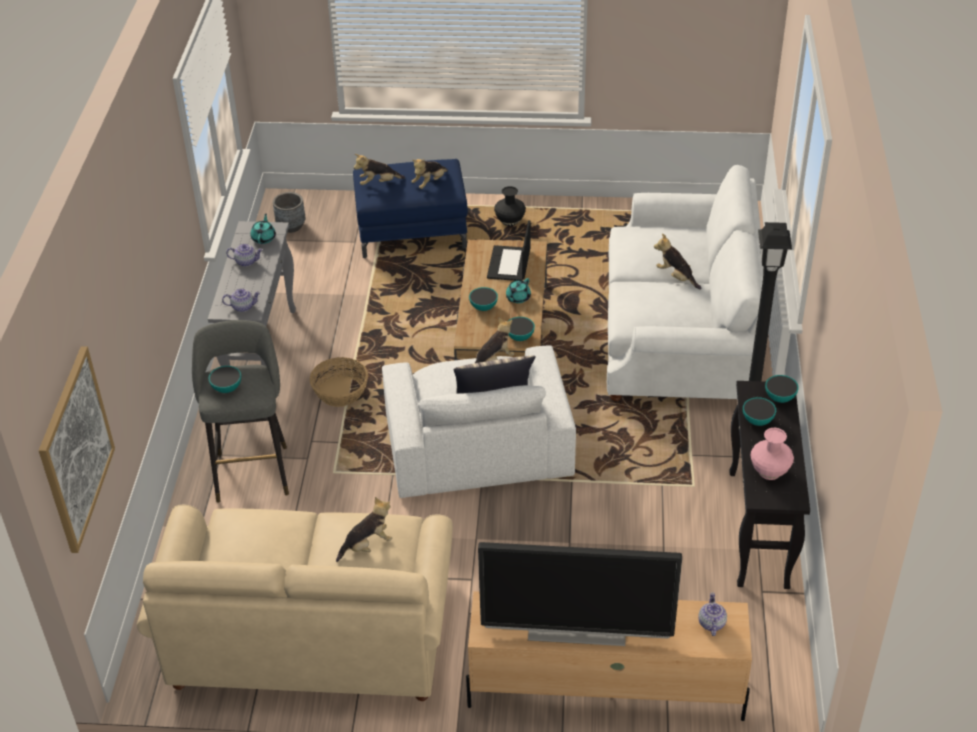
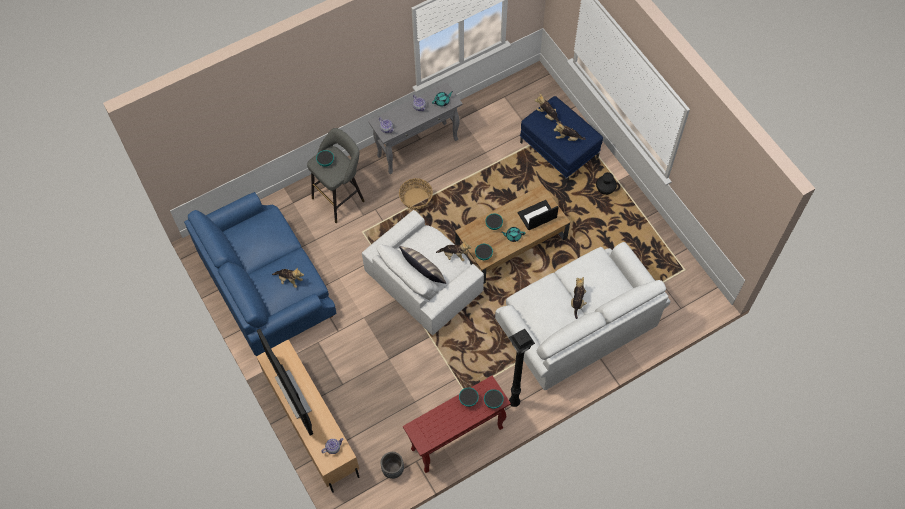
camera: 55 degrees right, 20 degrees up
(75, 449) = (192, 147): picture -> none
(291, 226) = (518, 93): grey planter -> grey planter (393, 469)
(311, 630) = (266, 286): beige sofa -> blue sofa
(759, 530) = (456, 439): black console table -> red console table
(770, 471) = (435, 424): pink vase -> none

